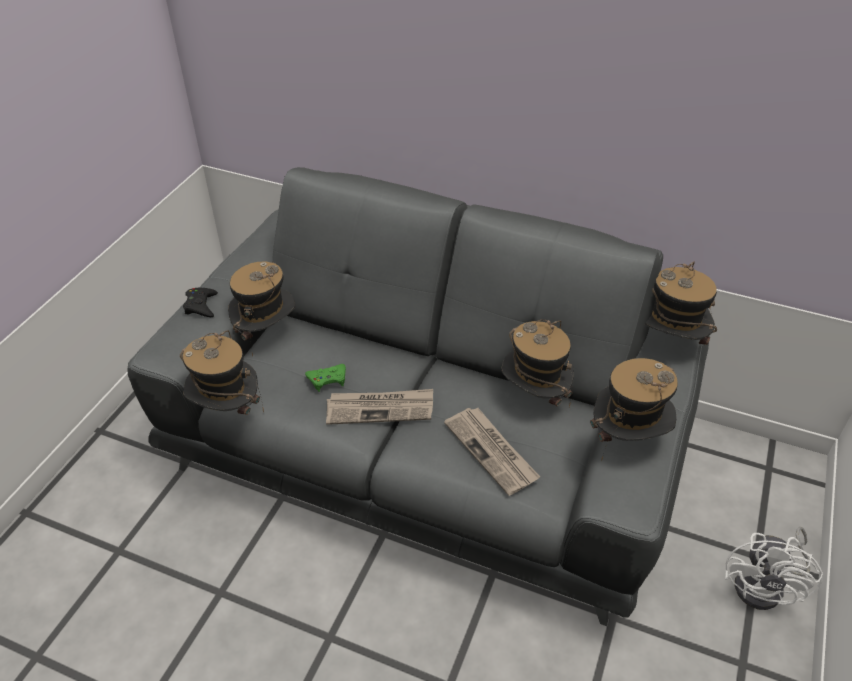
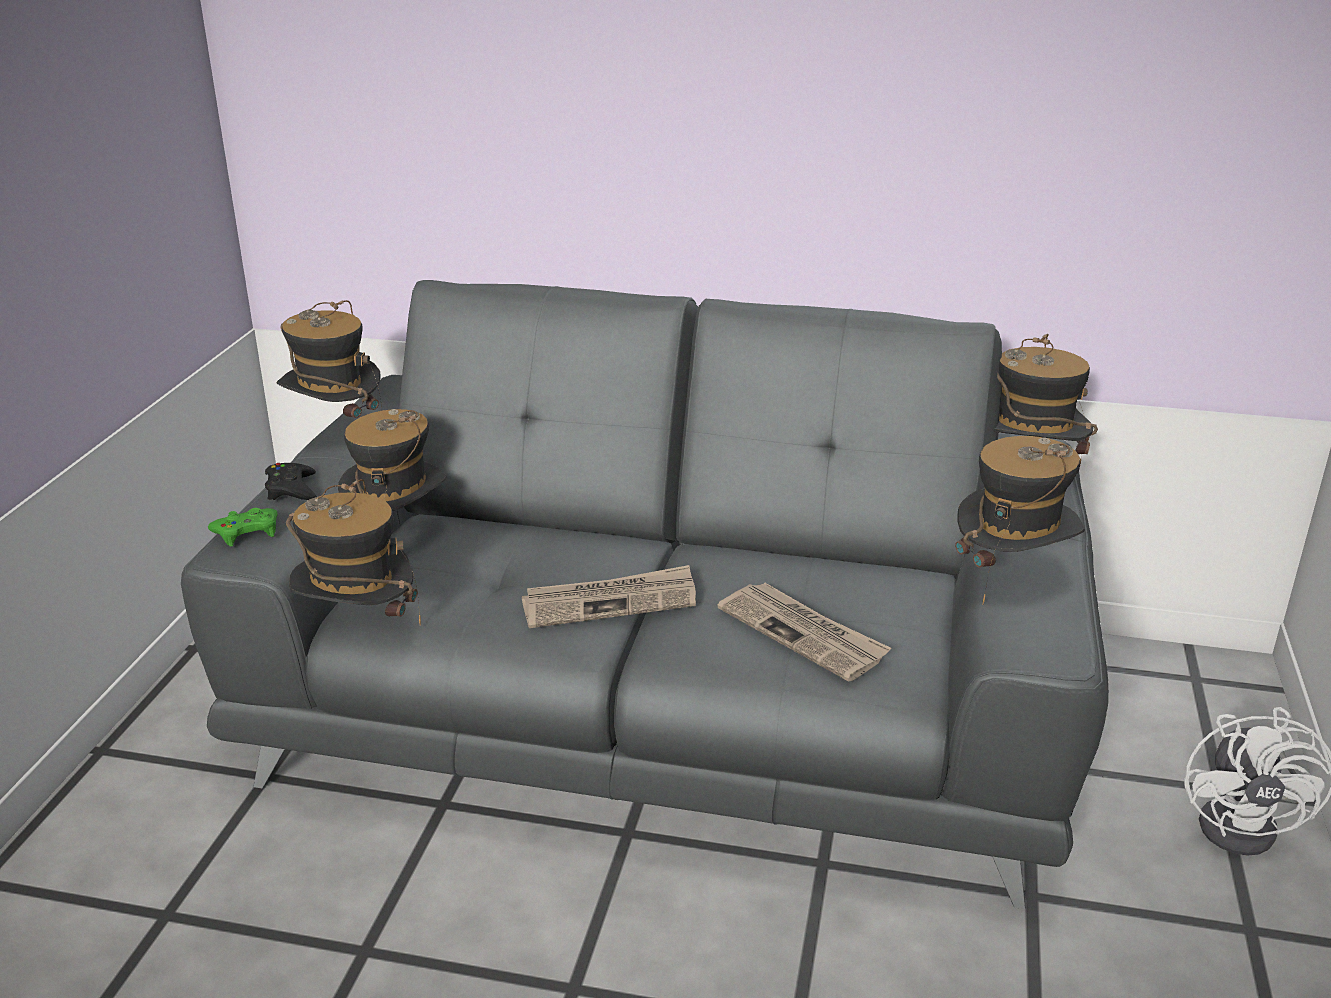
camera: 10 degrees left, 15 degrees down
(327, 379) = (514, 577): green game controller -> green game controller (247, 532)
(534, 397) = (845, 566): hat -> hat (336, 429)

